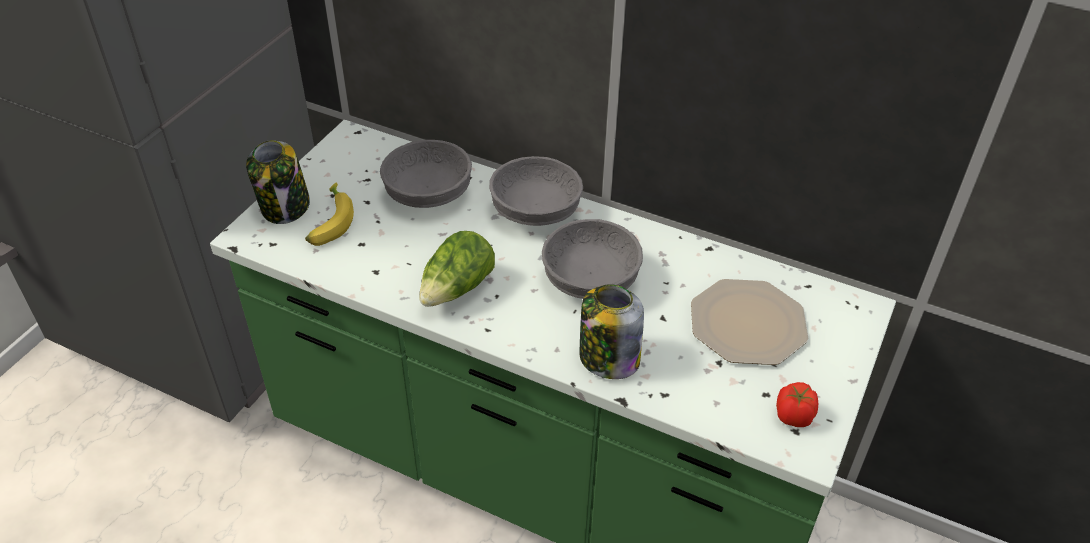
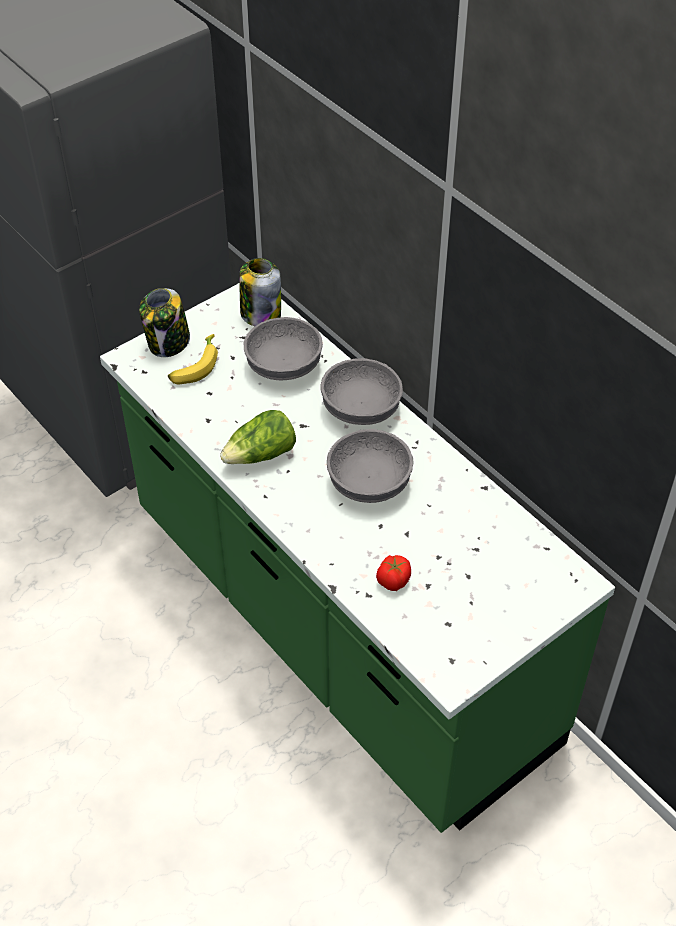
camera: 25 degrees right, 5 degrees up
(608, 358) = (343, 551): jar -> jar (260, 313)
(746, 323) = (472, 561): plate -> none
(793, 416) = (458, 648): tomato -> tomato (393, 581)

